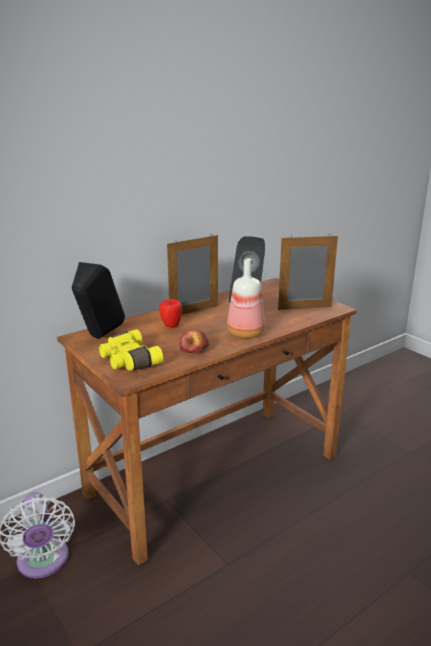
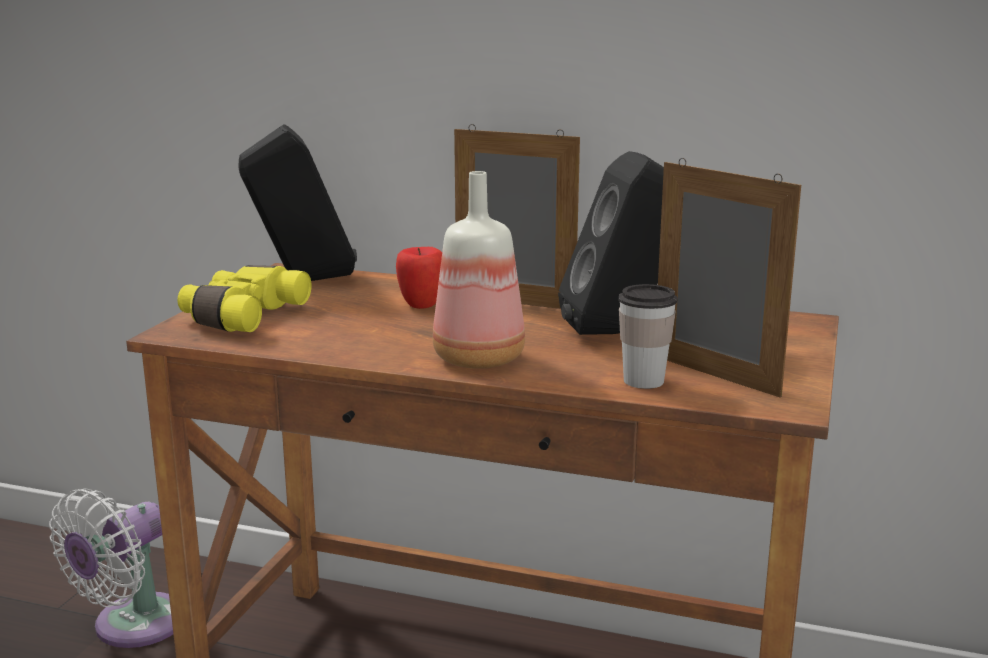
camera: 55 degrees right, 5 degrees down
(194, 350) = (343, 343): apple -> none
(297, 318) = (643, 381): none -> cup

